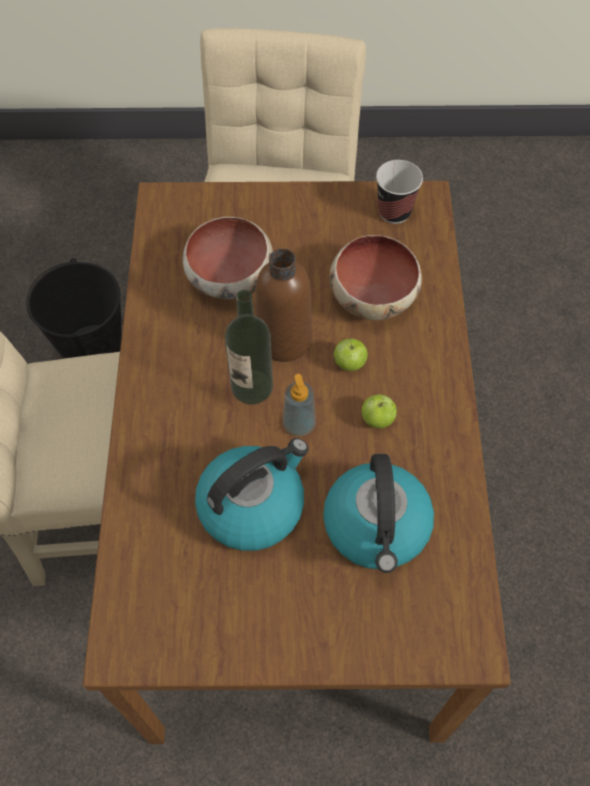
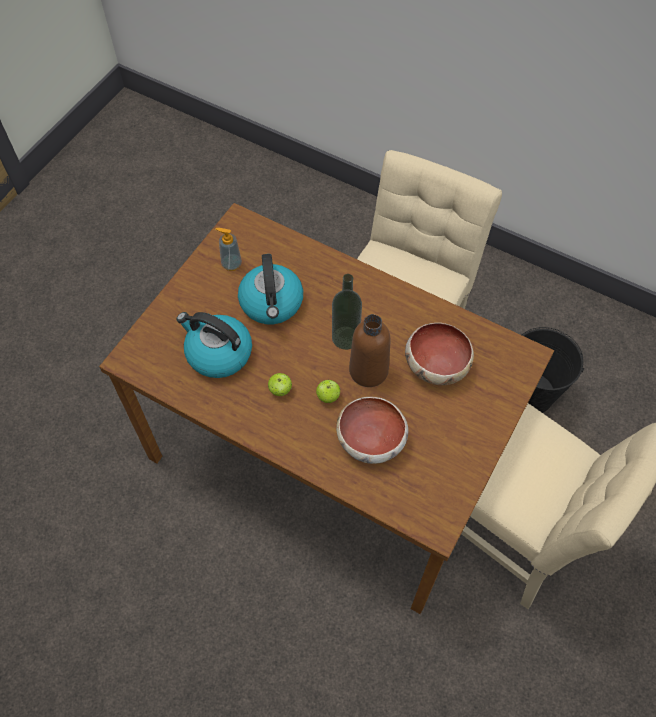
camera: 120 degrees right, 0 degrees up
(299, 425) = (304, 349): soap dispenser -> soap dispenser (231, 264)
(394, 212) = (437, 497): cup -> none

